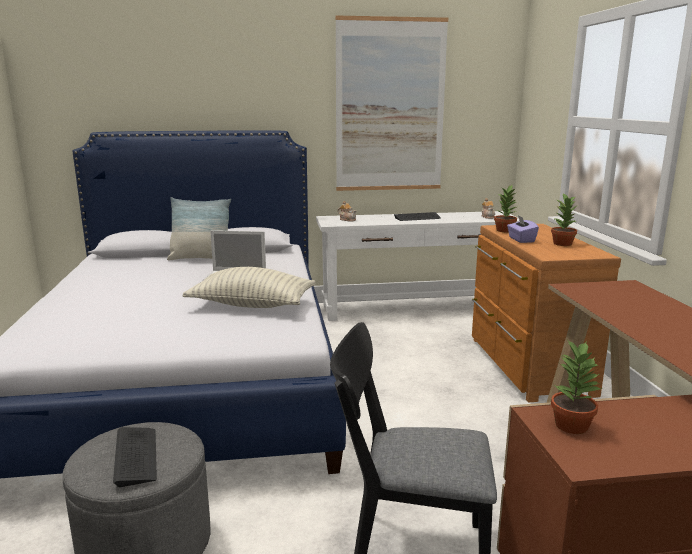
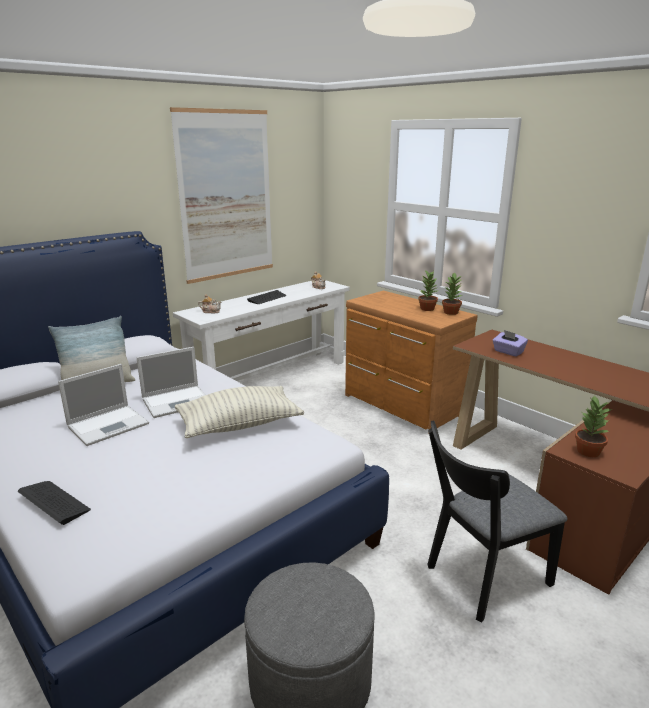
camera: 35 degrees left, 5 degrees up
(136, 456) = (317, 607): keyboard -> keyboard (54, 502)
(165, 281) = (109, 424): none -> laptop
(505, 230) = (371, 303): potted plant -> potted plant (451, 312)
(521, 240) = (397, 310): purple tissue box -> purple tissue box (508, 352)

